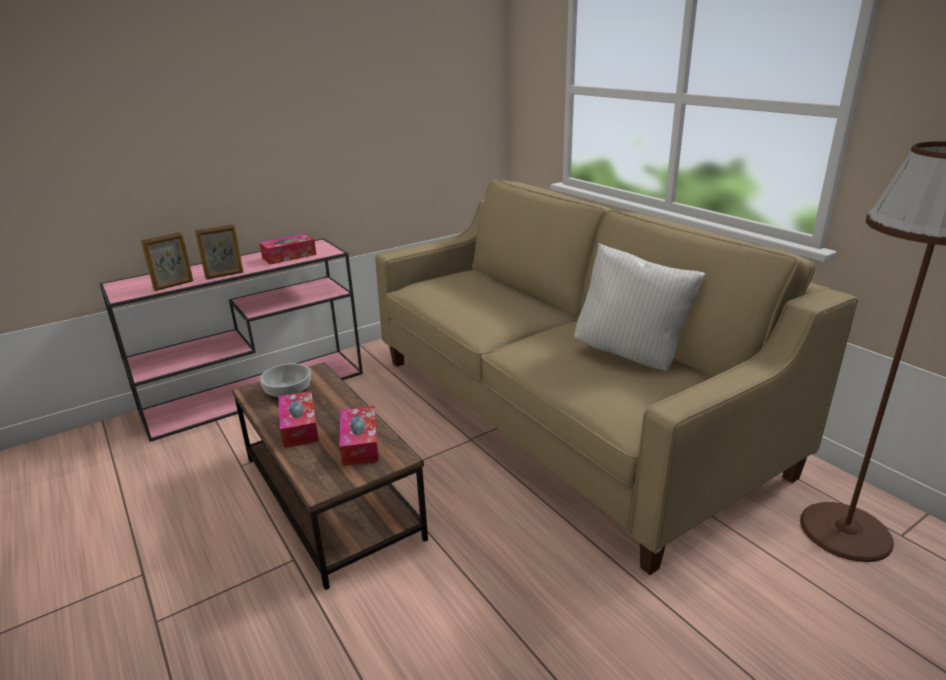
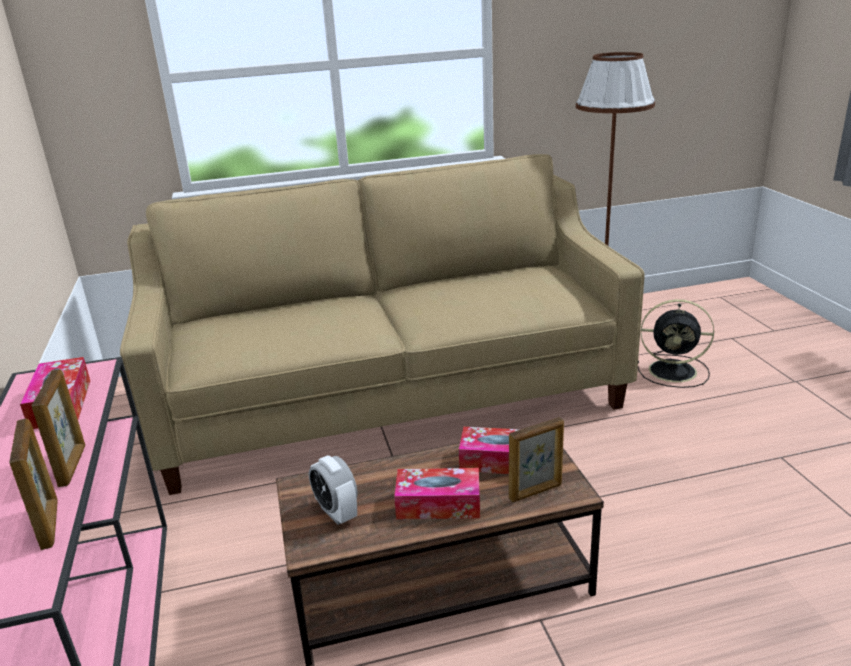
camera: 70 degrees left, 0 degrees up
(288, 391) = (336, 512): bowl -> alarm clock
(319, 469) = (536, 492): none -> picture frame
(631, 355) = (485, 281): white pillow -> none
(788, 621) = (675, 371): none -> black fan

